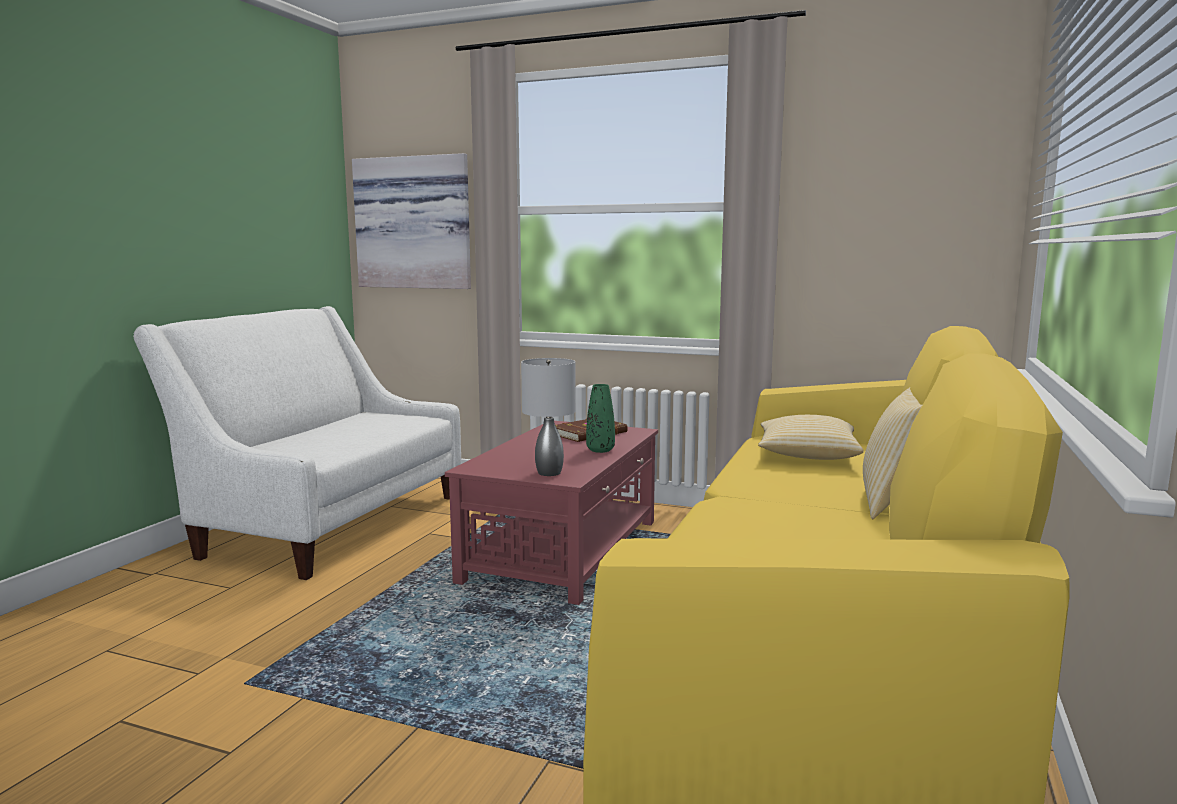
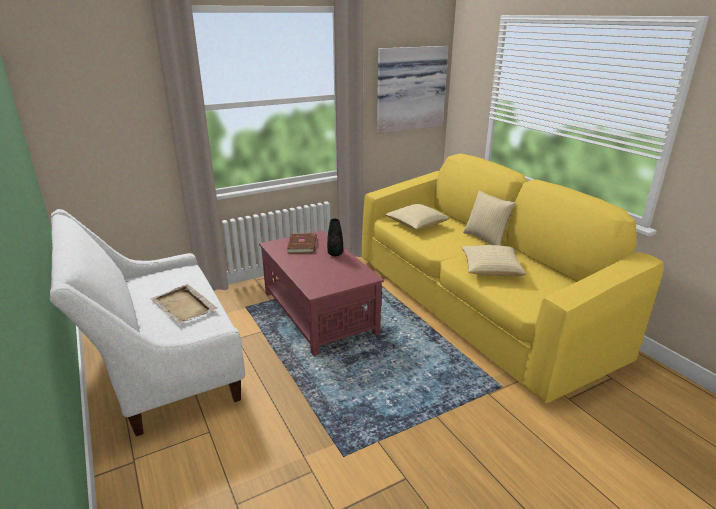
camera: 50 degrees left, 15 degrees up
(341, 438) = (183, 306): none -> beige tray
(415, 223) = (102, 124): picture -> picture (409, 89)
(549, 472) = (352, 277): grey table lamp -> none
(600, 450) = (335, 254): green vase -> black vase
(768, 532) = (490, 270): none -> pillow

